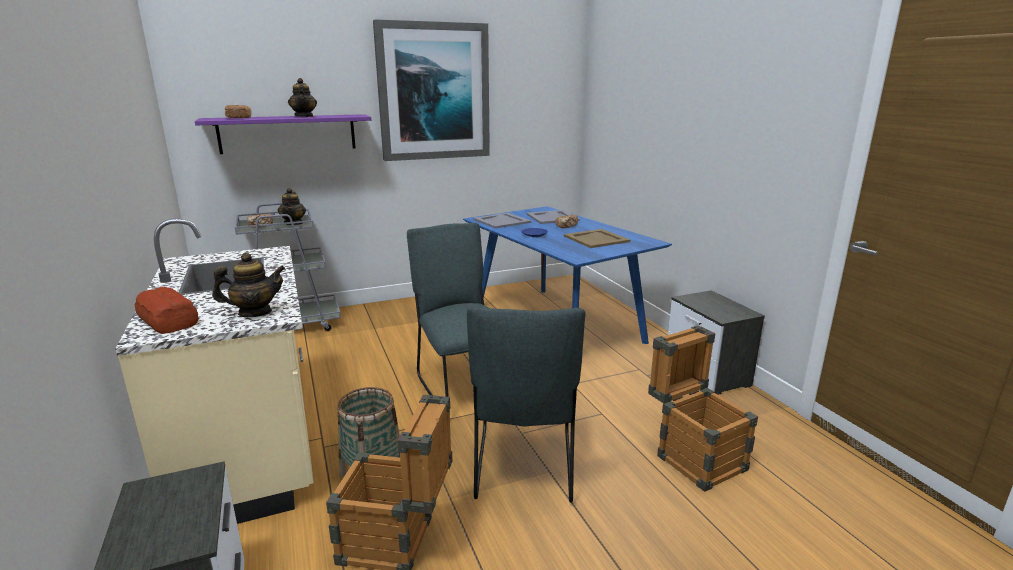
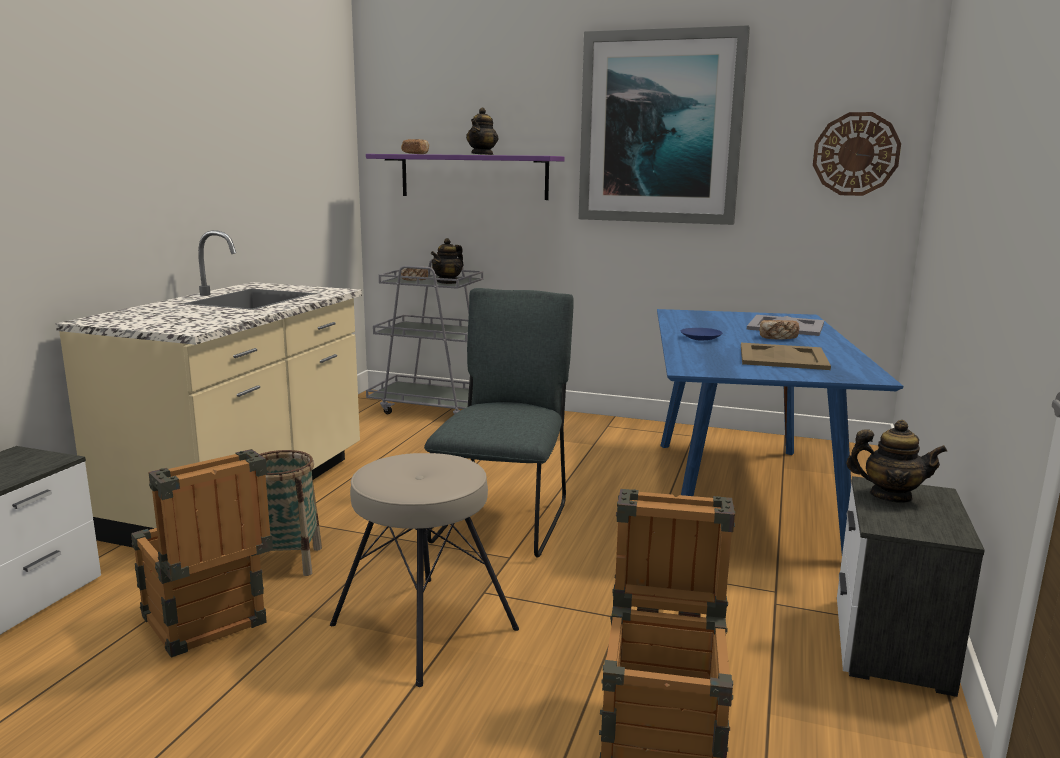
camera: 40 degrees right, 5 degrees down
(168, 320) = (127, 316): bread -> none
(255, 312) = (186, 324): teapot -> teapot (890, 496)
(502, 221) = (700, 318): grey tray -> none
(524, 469) = (423, 628): grey chair -> beige stool
(550, 106) = (856, 154): none -> wall clock

